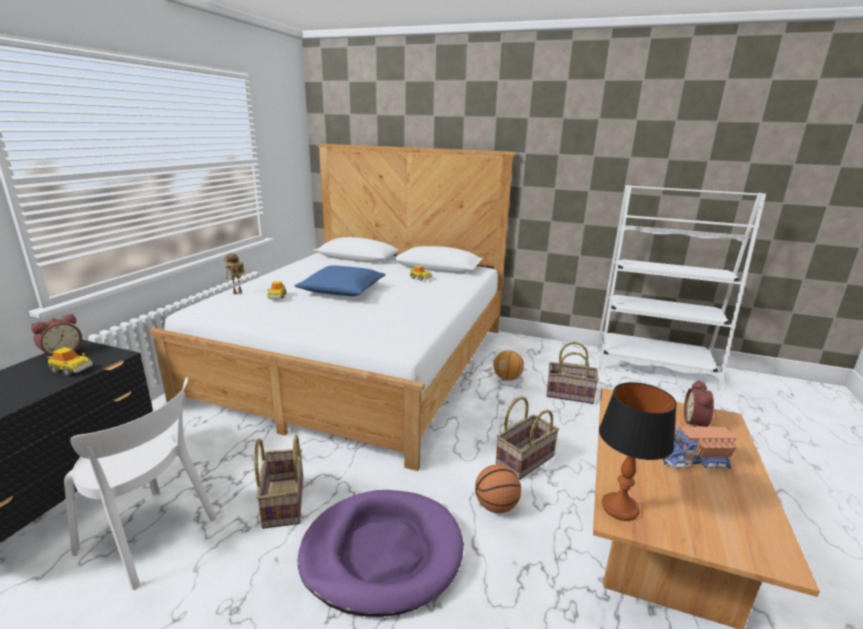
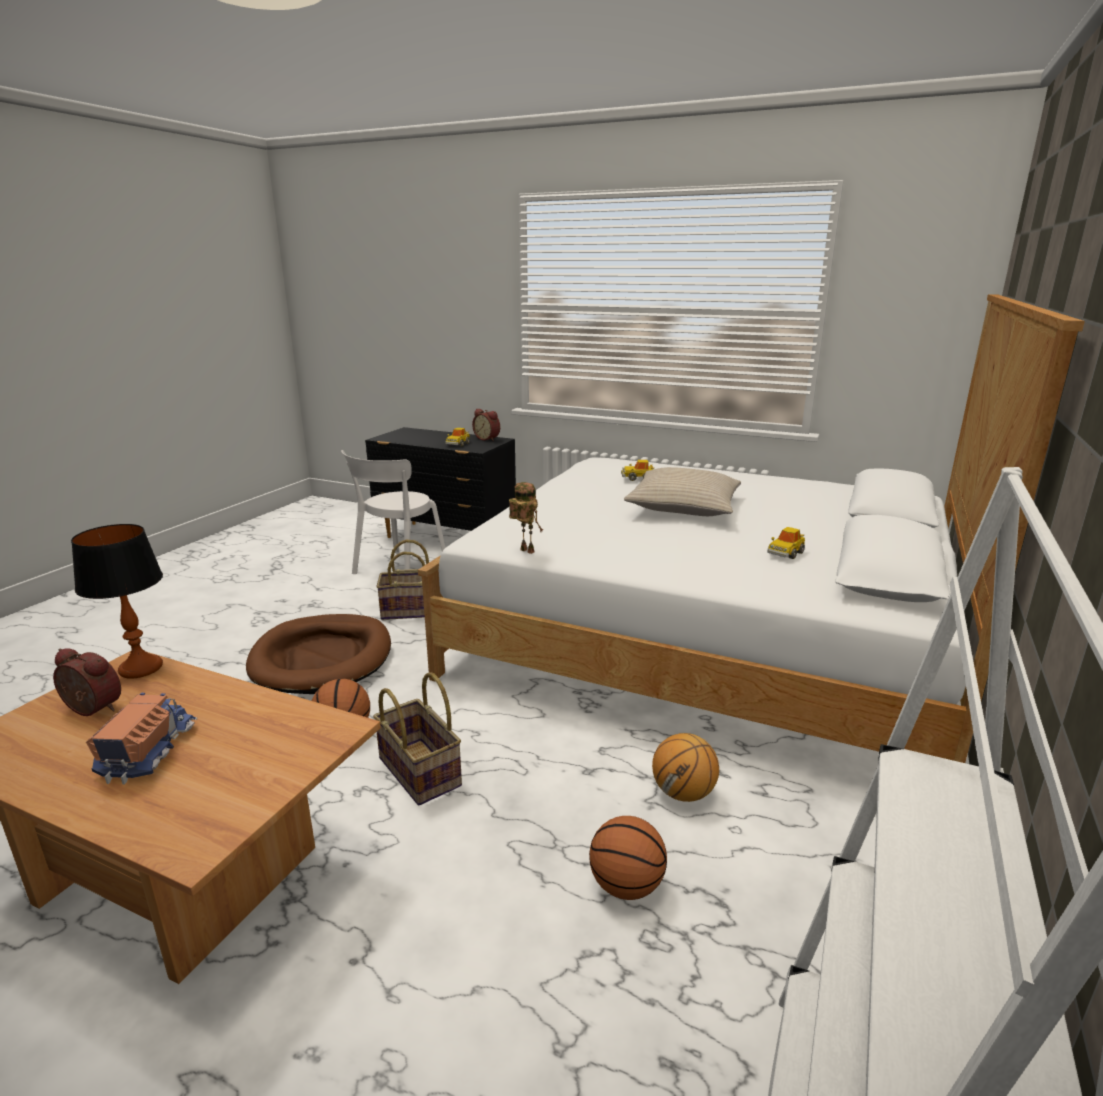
camera: 95 degrees right, 0 degrees up
(237, 293) = (654, 467): toy robot -> toy robot (525, 551)
(342, 290) = (684, 506): blue pillow -> beige pillow
(382, 553) = (322, 658): purple dog bed -> brown dog bed
(569, 394) = (626, 886): basket -> basketball
(696, 423) = (213, 797): alarm clock -> alarm clock (90, 710)

